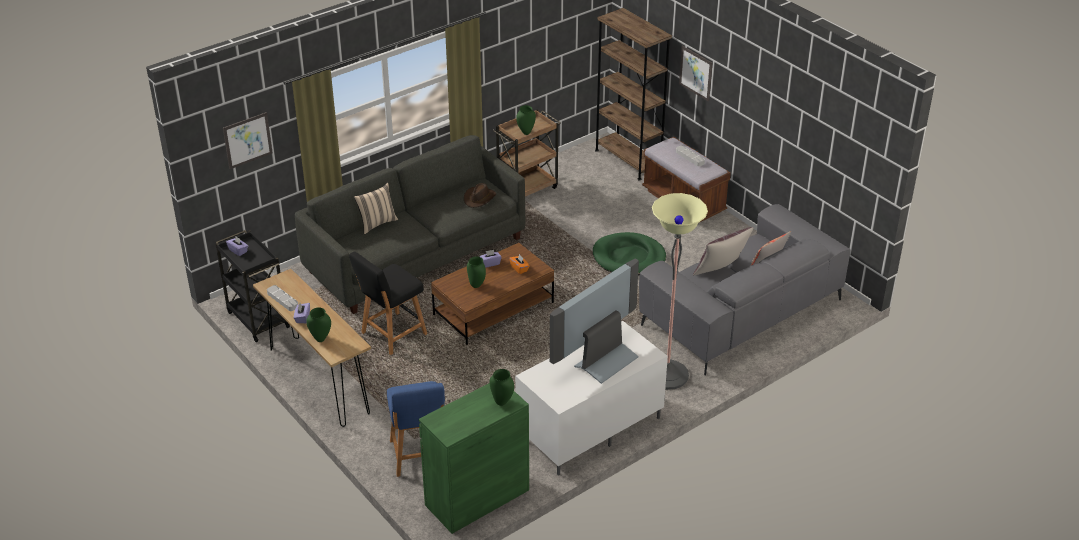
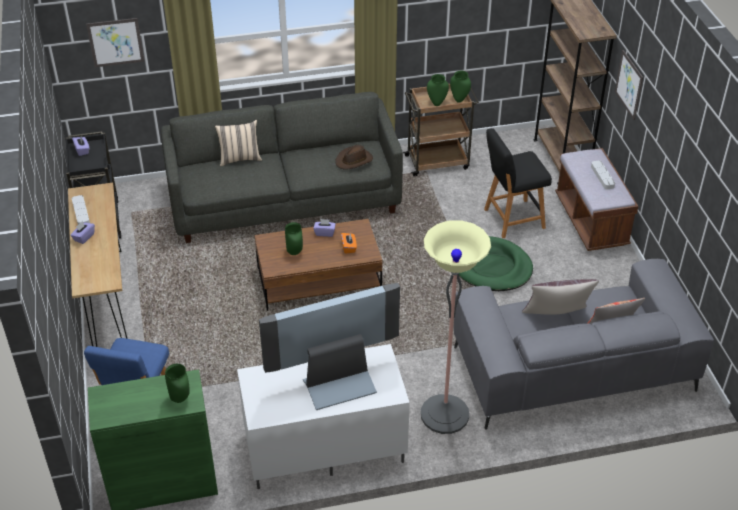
camera: 25 degrees right, 5 degrees up
(320, 339) = (82, 265): green vase -> green vase (459, 100)
(391, 335) = (205, 276): black stool -> black stool (511, 219)

